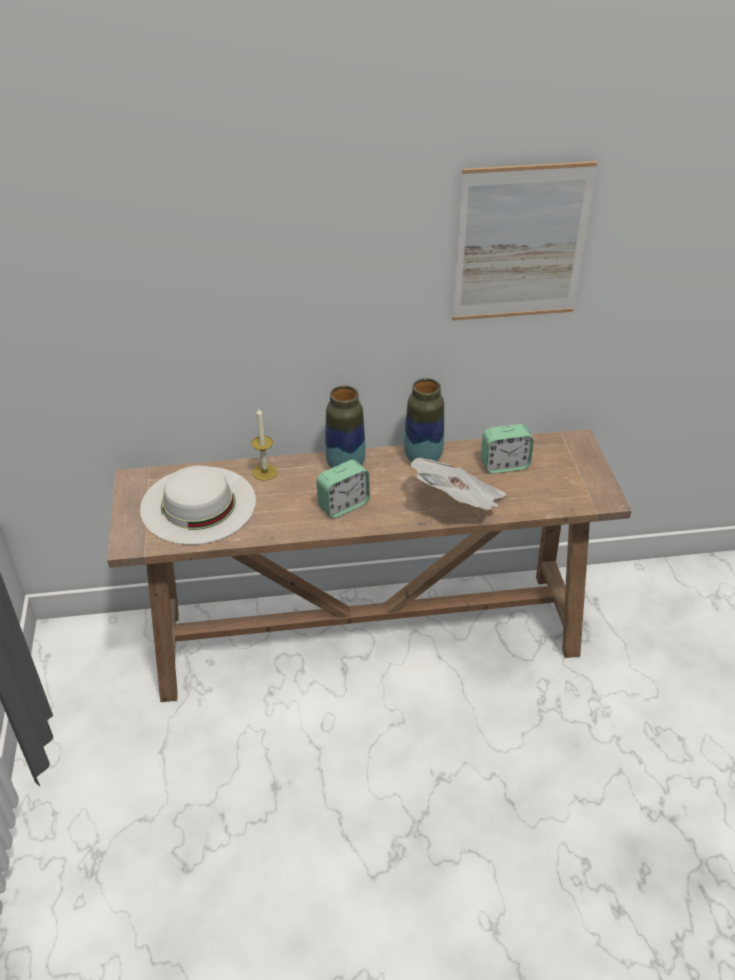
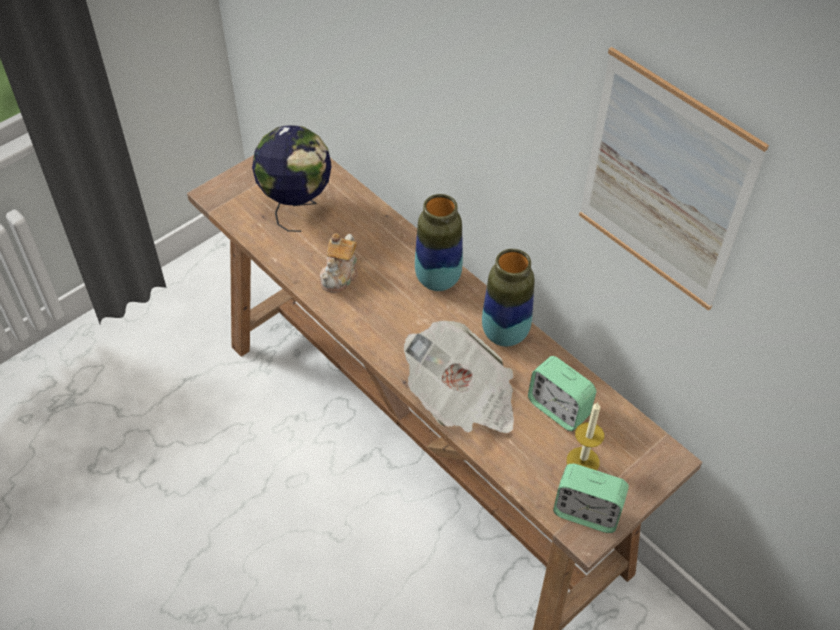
camera: 55 degrees right, 10 degrees up
(198, 504) = (297, 207): white hat -> globe
(264, 472) = (377, 226): candle -> candle (583, 461)
(290, 511) = (340, 275): none -> teapot
(343, 505) = (381, 308): alarm clock -> alarm clock (586, 512)

